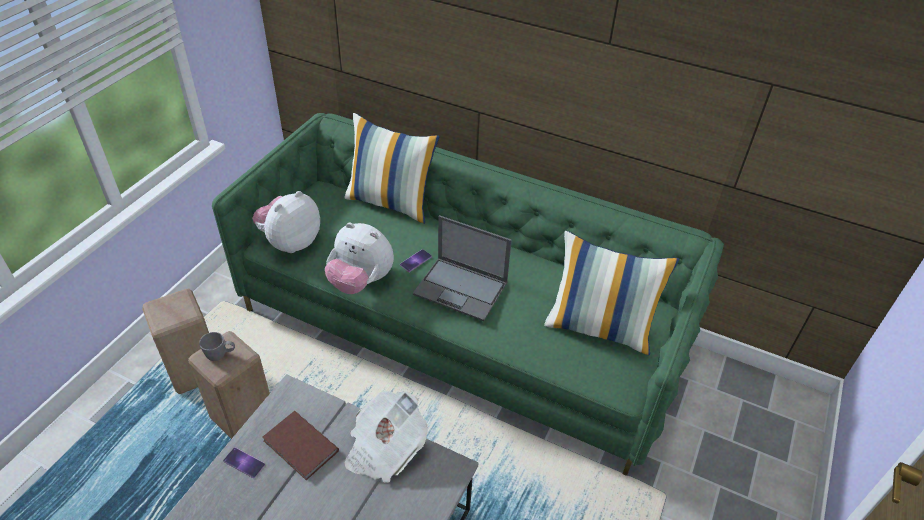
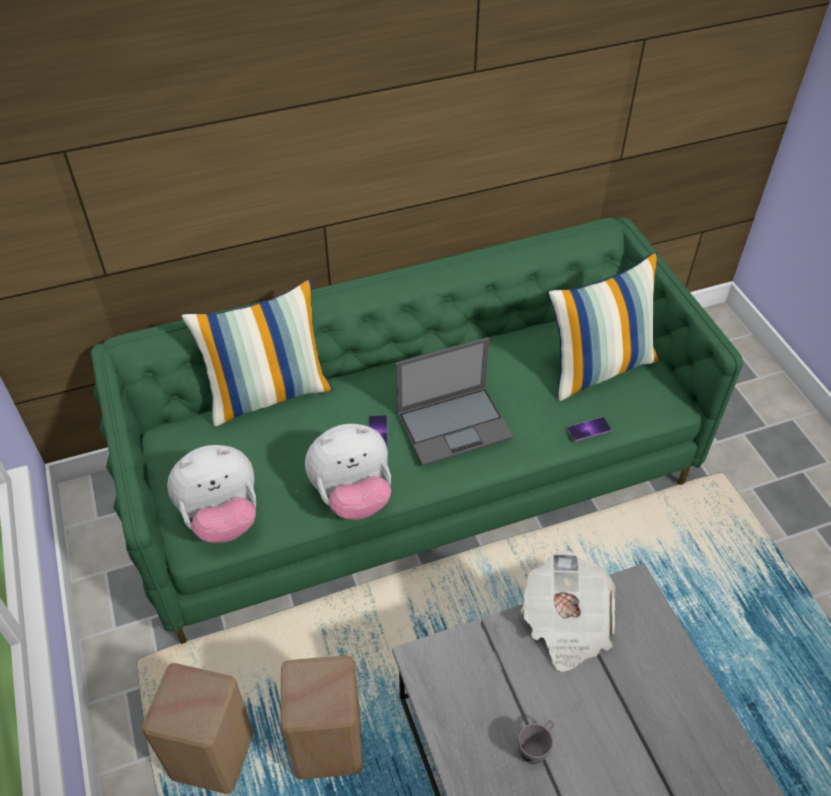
camera: 45 degrees left, 5 degrees up
(221, 355) = (315, 691): grey mug -> grey mug (536, 748)
(244, 462) = (474, 760): phone -> phone (589, 429)
(290, 242) = (222, 517): plush toy -> plush toy turned 105 degrees counterclockwise
(300, 447) = (501, 696): brown book -> none

